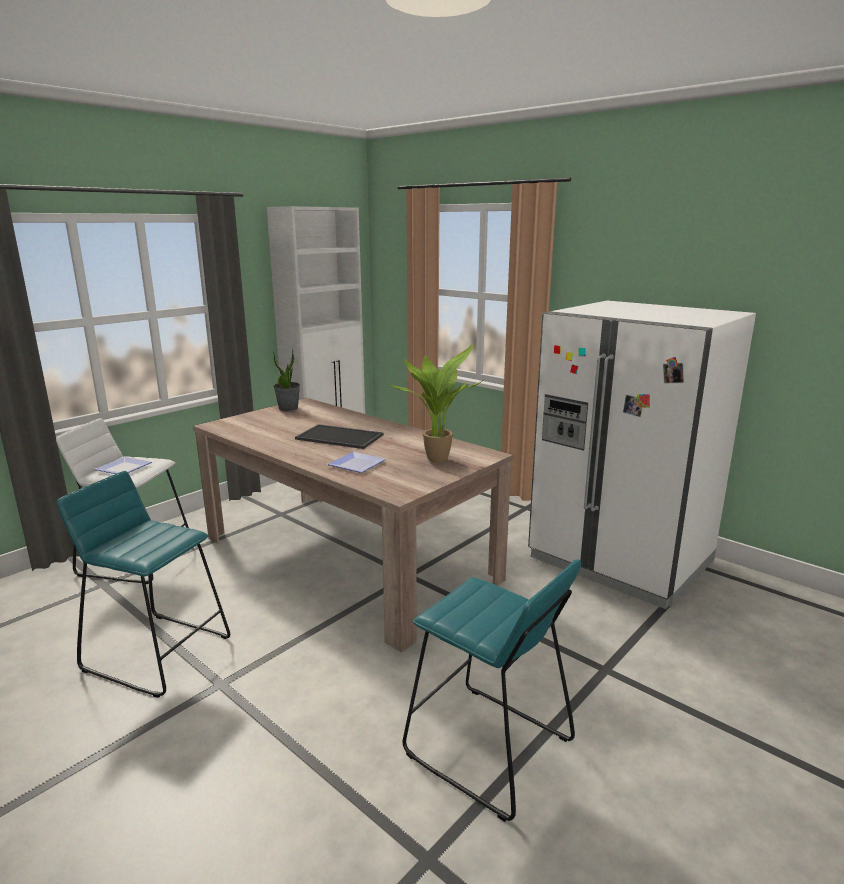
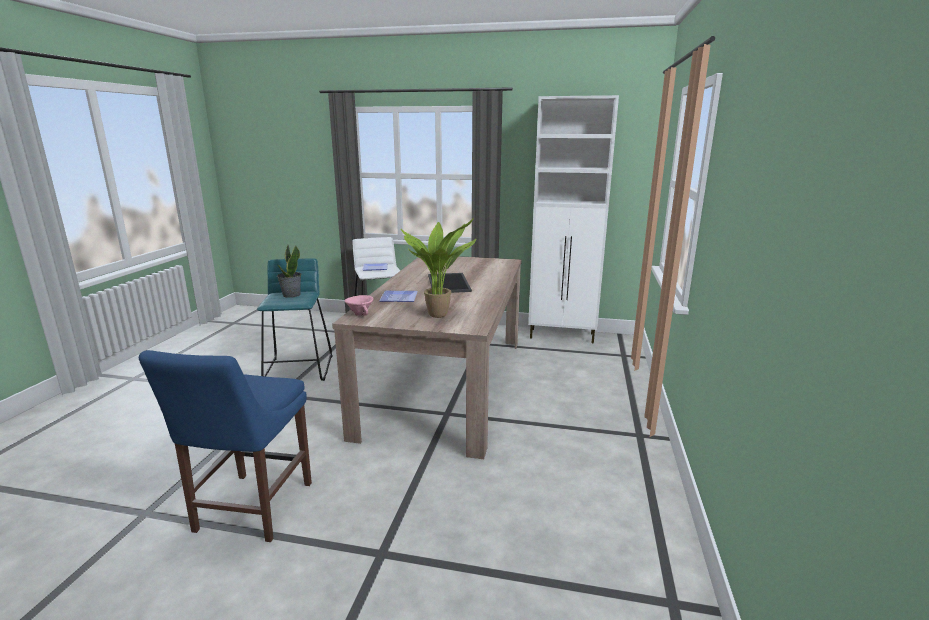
camera: 60 degrees right, 0 degrees up
(288, 408) = (488, 261): potted plant -> potted plant (291, 295)
(388, 489) = (360, 314): none -> pink bowl
(487, 748) = (251, 510): turquoise stool -> blue chair
(620, 560) = (605, 524): white fridge -> none

